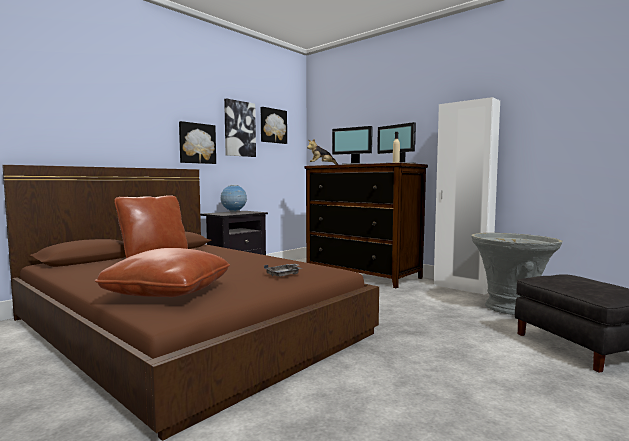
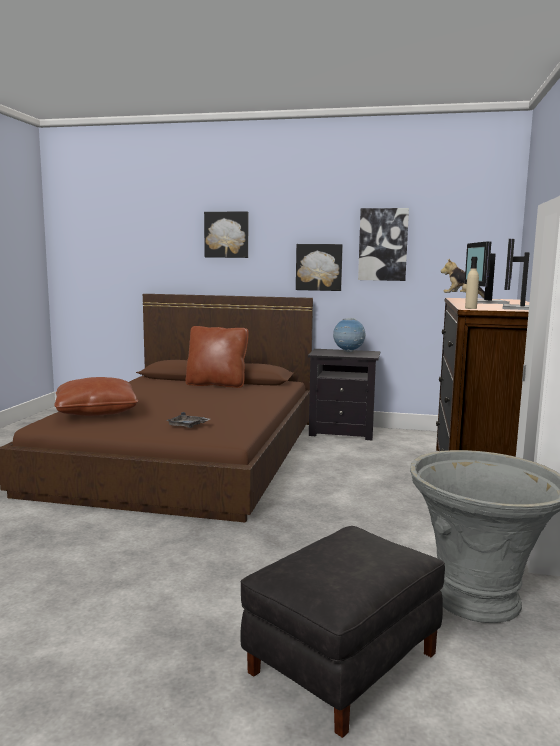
camera: 60 degrees right, 5 degrees up
(273, 126) = (444, 235): picture -> picture (227, 235)

